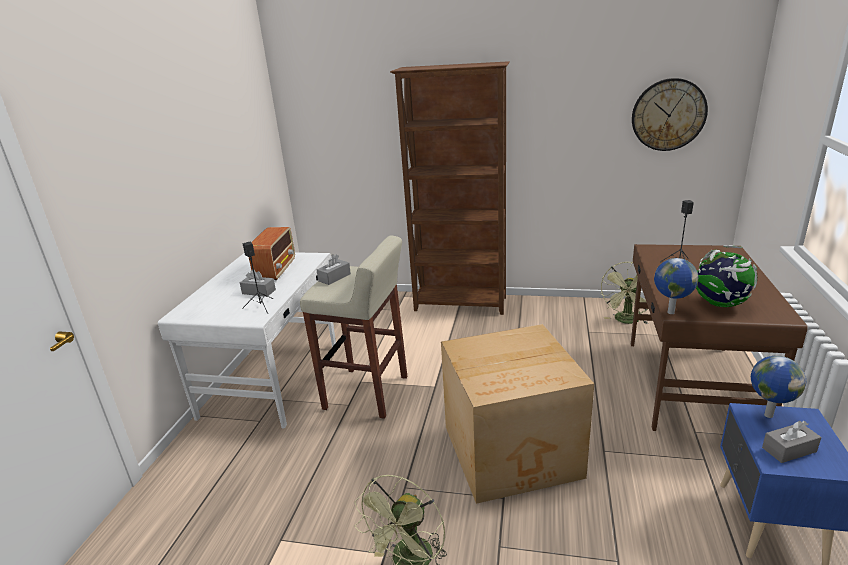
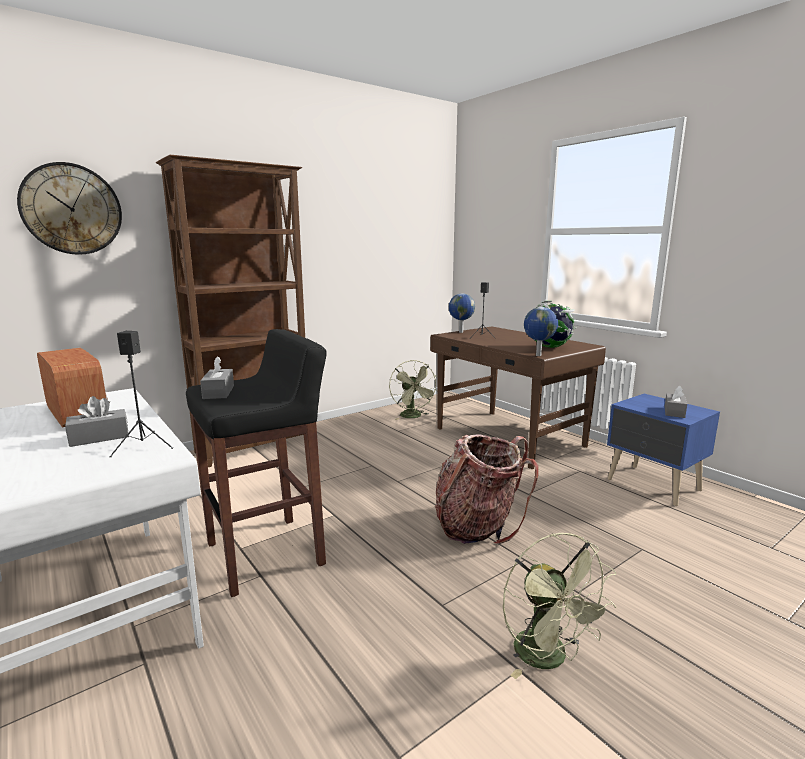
camera: 50 degrees left, 10 degrees down
(367, 393) = (267, 554): beige stool -> black stool
(513, 452) = (478, 526): cardboard box -> backpack
(668, 115) = (404, 236): wall clock -> wall clock (71, 209)
(767, 415) = (635, 402): globe -> globe (460, 332)

